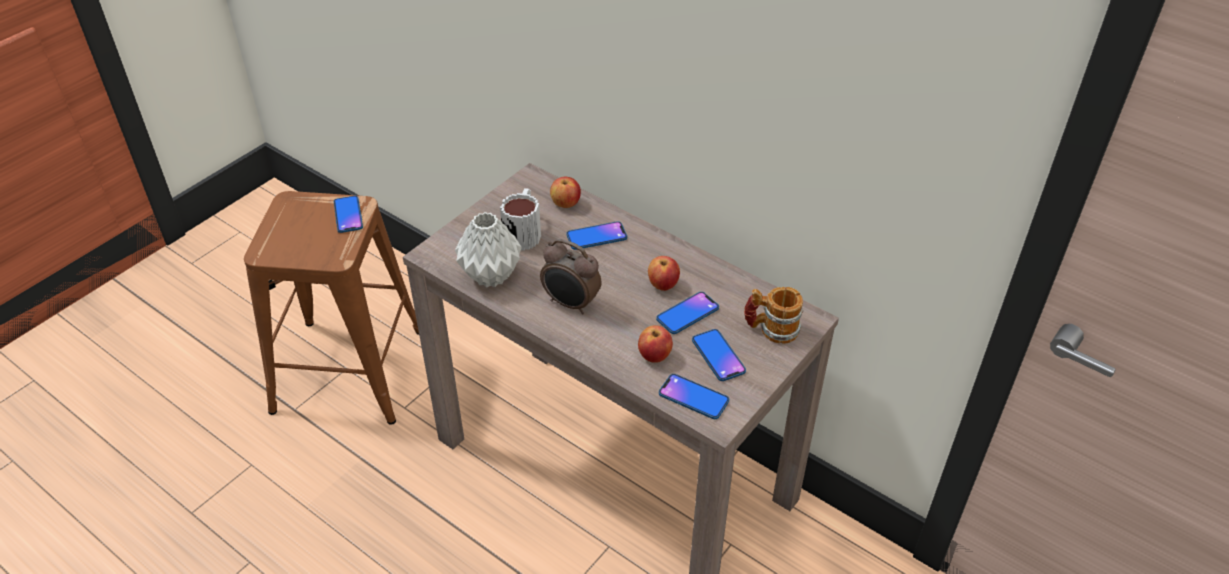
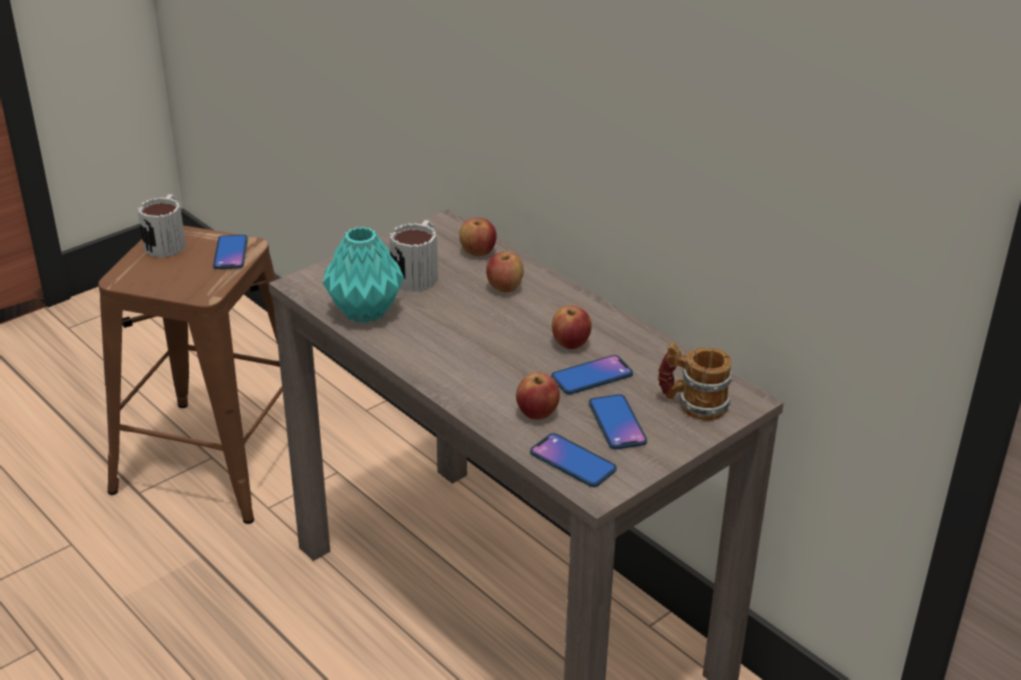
camera: 10 degrees right, 10 degrees down
(292, 210) = (168, 242): none -> mug
(490, 277) = (364, 313): grey vase -> turquoise vase
(571, 304) = (451, 350): alarm clock -> none
(596, 236) = (504, 288): phone -> apple

